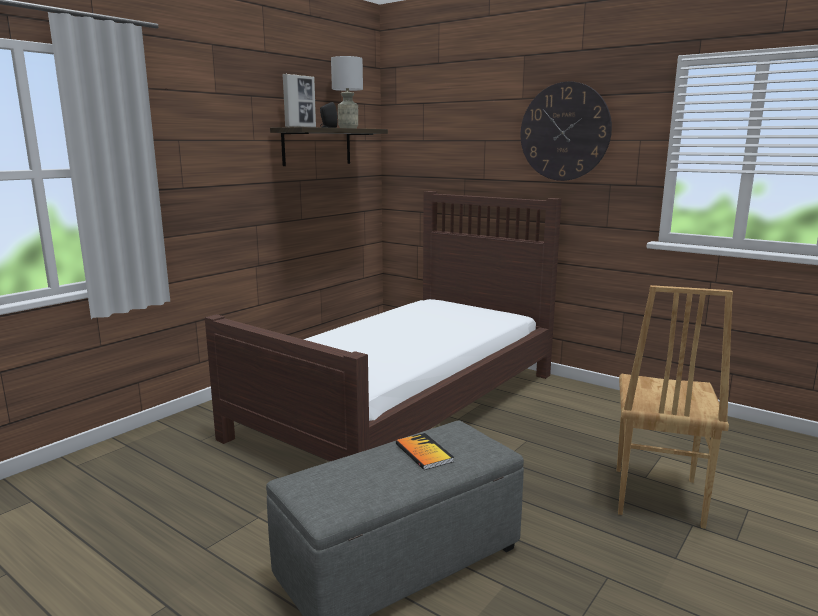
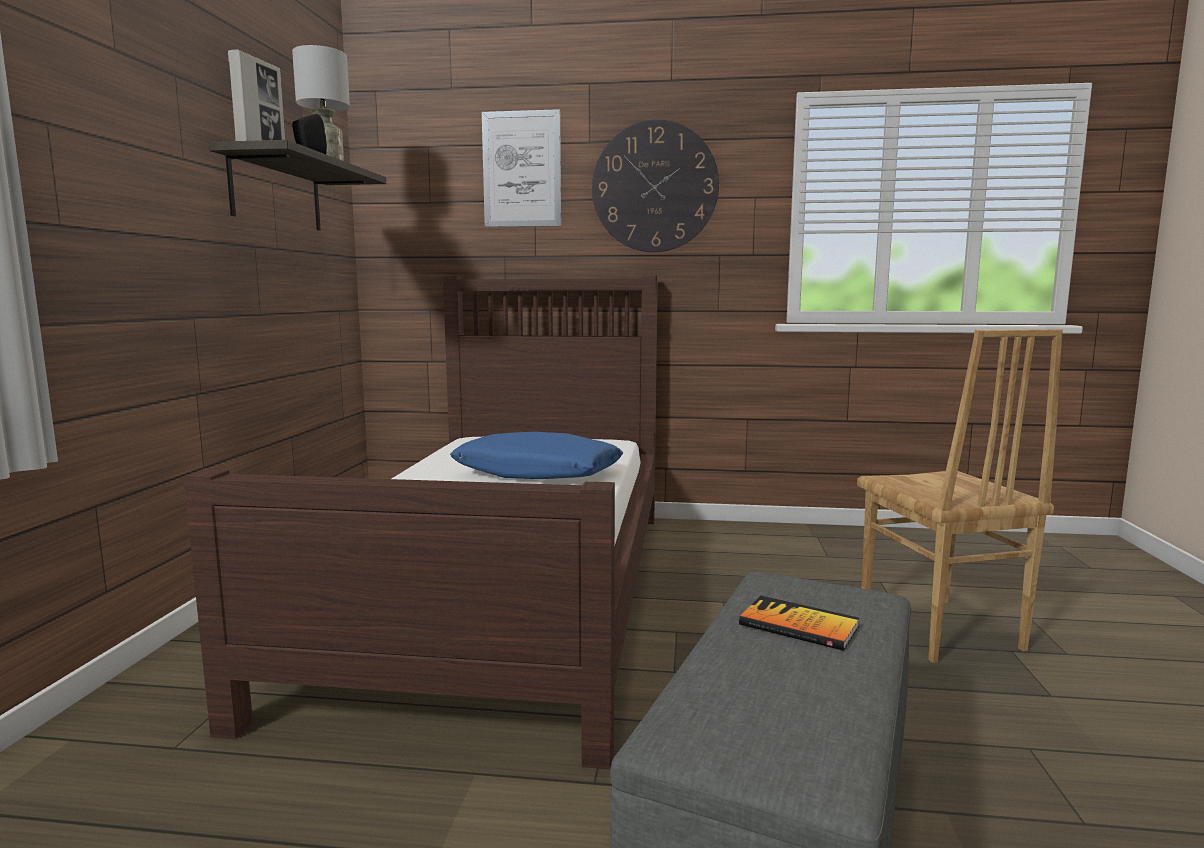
camera: 30 degrees left, 5 degrees down
(426, 334) = (538, 473): none -> blue pillow
(477, 118) = (522, 169): none -> picture

